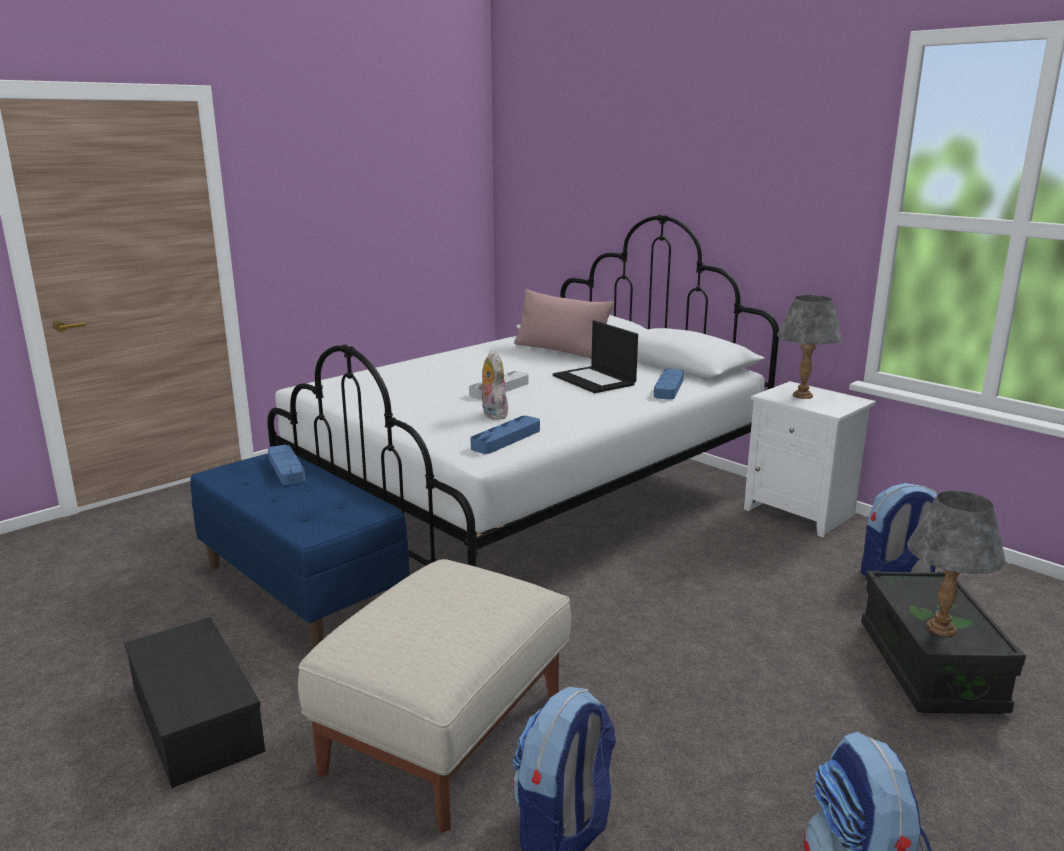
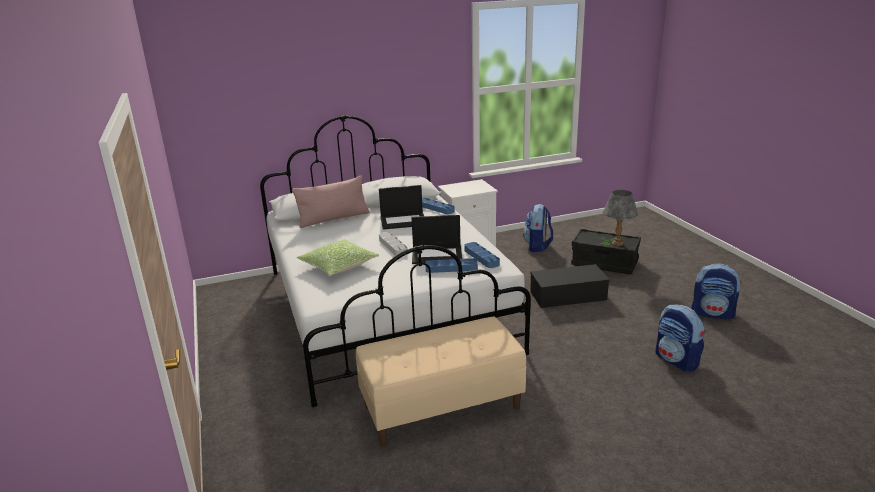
camera: 65 degrees left, 5 degrees up
(199, 719) = (569, 456): black storage box -> black storage box (568, 295)
(286, 469) = (398, 347): blue tray -> blue tray (451, 268)
(303, 588) = (442, 407): blue bench -> beige bench
(417, 377) = (338, 266): none -> pillow
(444, 732) = (607, 378): beige ottoman -> none
(492, 414) = (437, 255): plush toy -> laptop
(802, 396) = (462, 188): grey table lamp -> none

